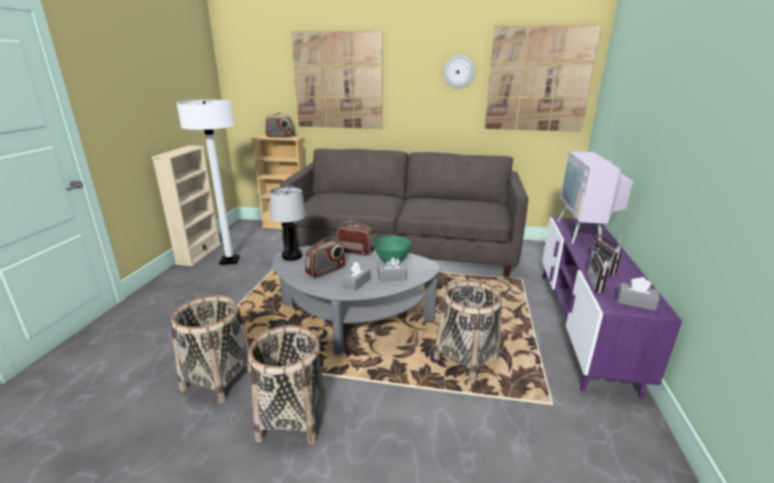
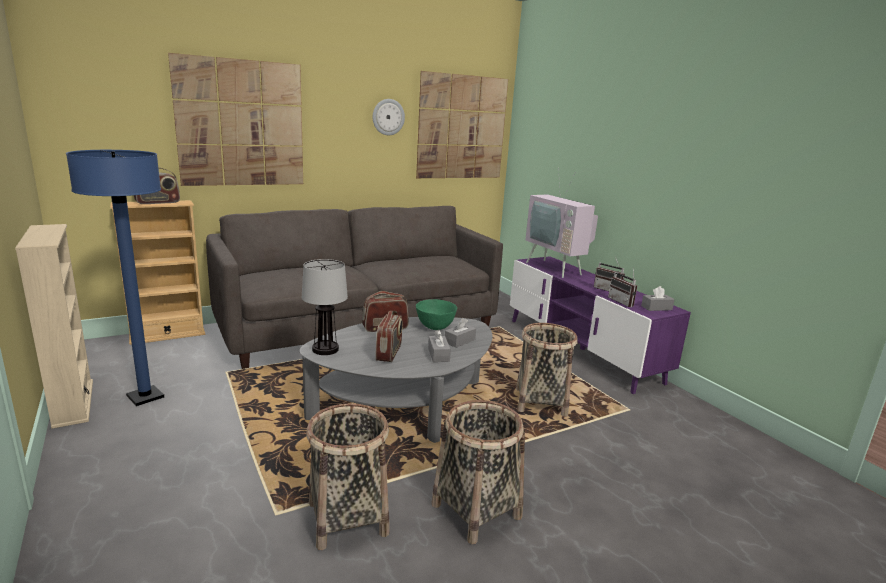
camera: 40 degrees left, 5 degrees down
(230, 260) = (145, 397): white floor lamp -> blue floor lamp

